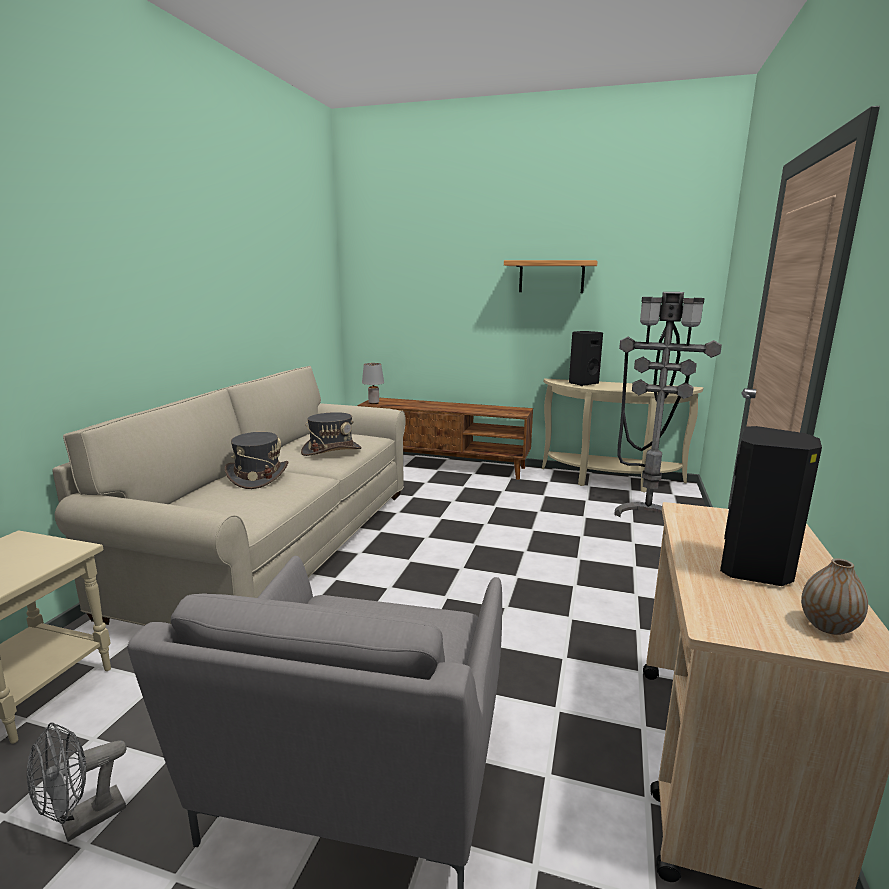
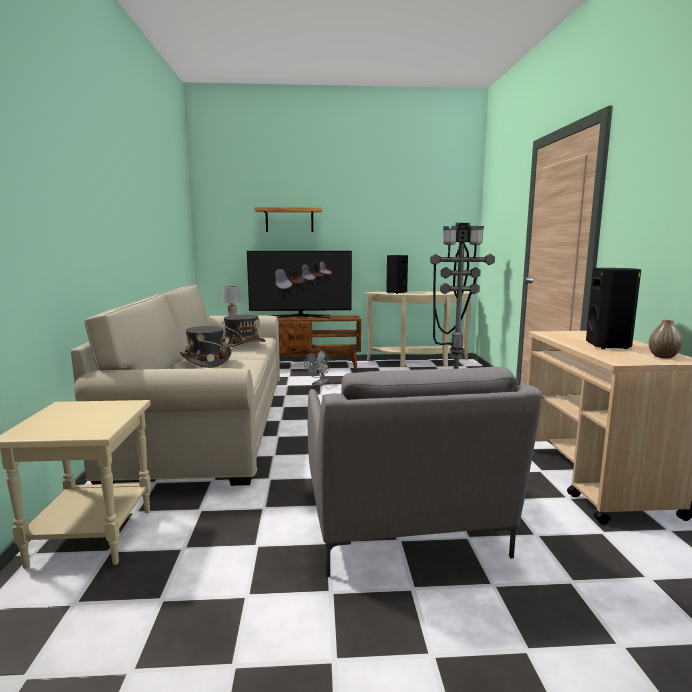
camera: 20 degrees left, 5 degrees down
(83, 822) = (231, 586): grey fan -> grey fan (319, 384)
(455, 406) = (300, 316): none -> television
(551, 277) = (366, 216): shelf -> shelf (289, 220)

